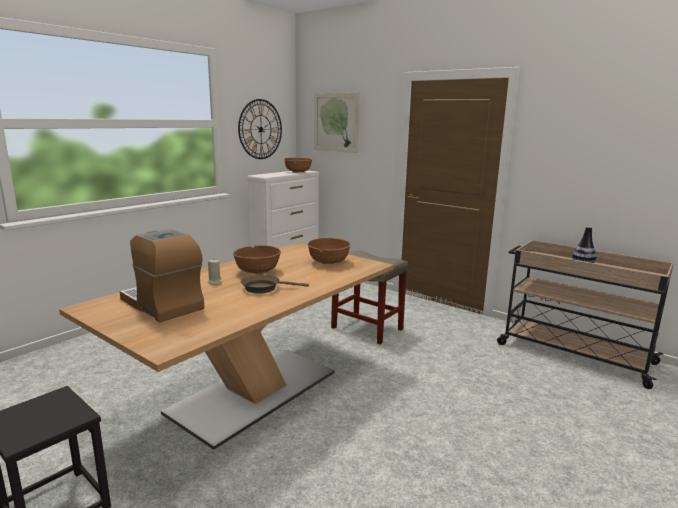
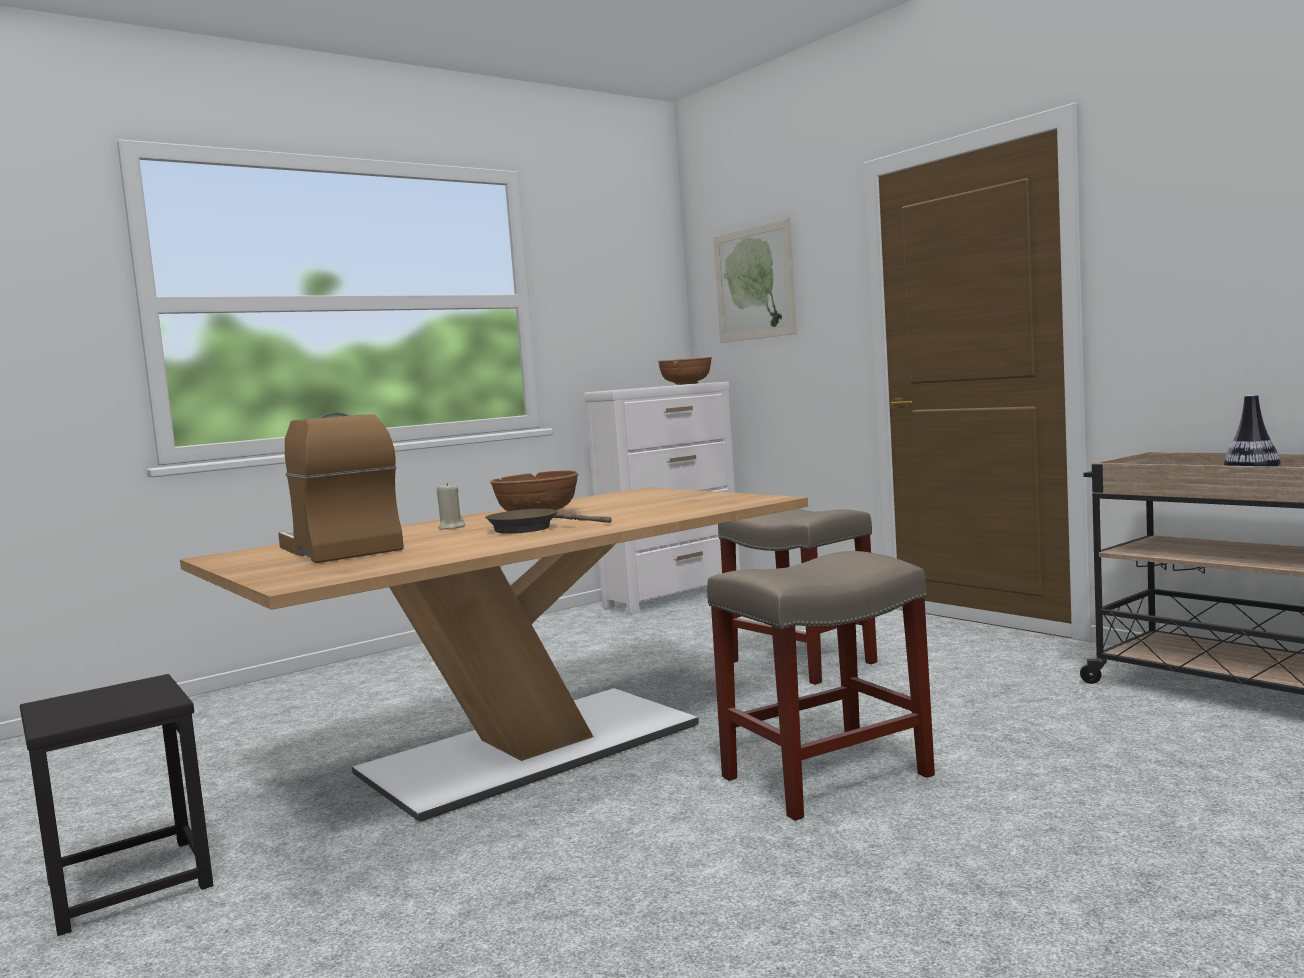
camera: 15 degrees right, 10 degrees down
(260, 129) = (613, 311): wall clock -> none
(329, 262) = (681, 501): brown bowl -> none
(408, 409) = (824, 777): none -> beige stool

